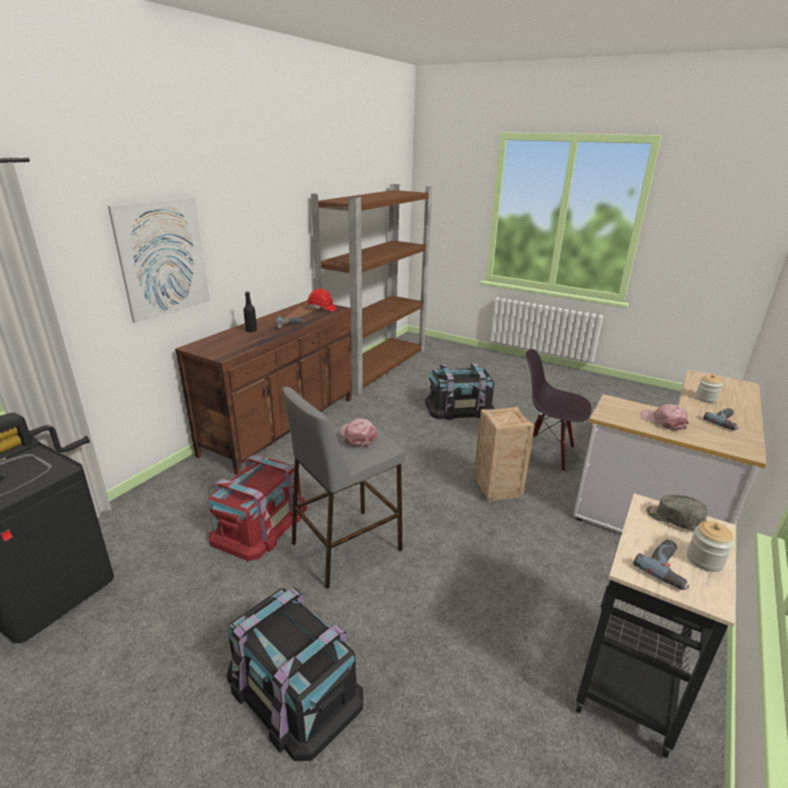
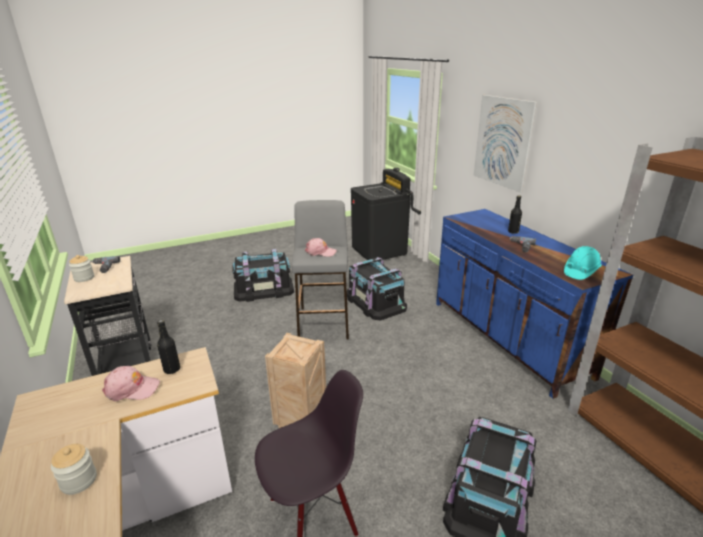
camera: 125 degrees right, 0 degrees up
(259, 523) = (376, 302): red storage box -> black storage box
(283, 425) = (506, 338): brown cabinet -> blue cabinet
(321, 309) = (580, 272): red hard hat -> turquoise hard hat
(627, 417) = (172, 369): none -> black bottle
(674, 519) = (103, 286): grey cap -> none
(726, 422) = (52, 438): power drill -> none

